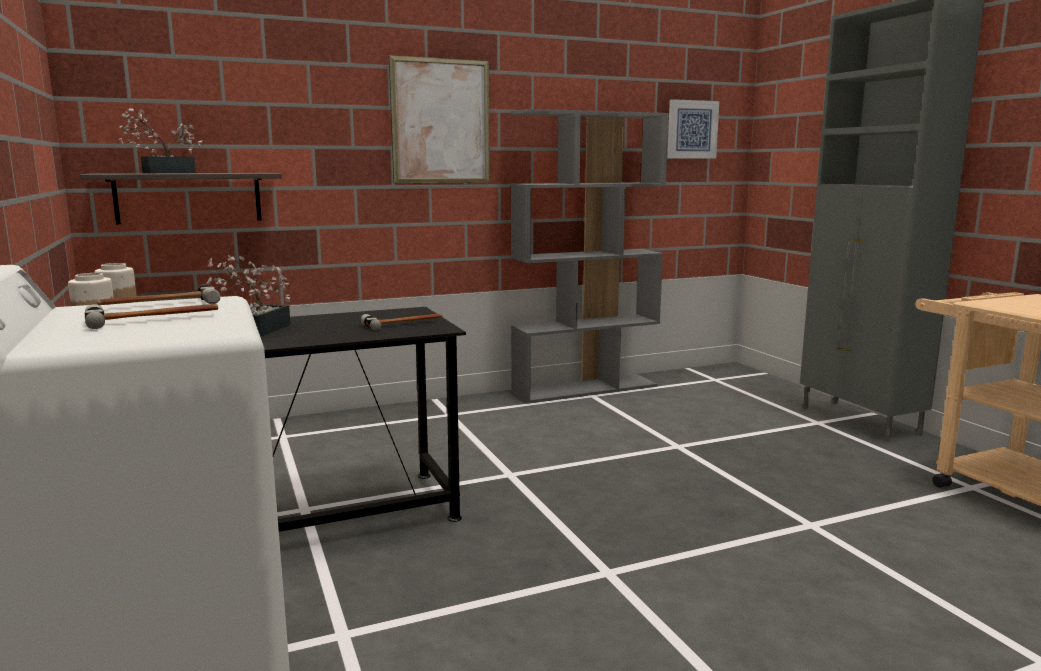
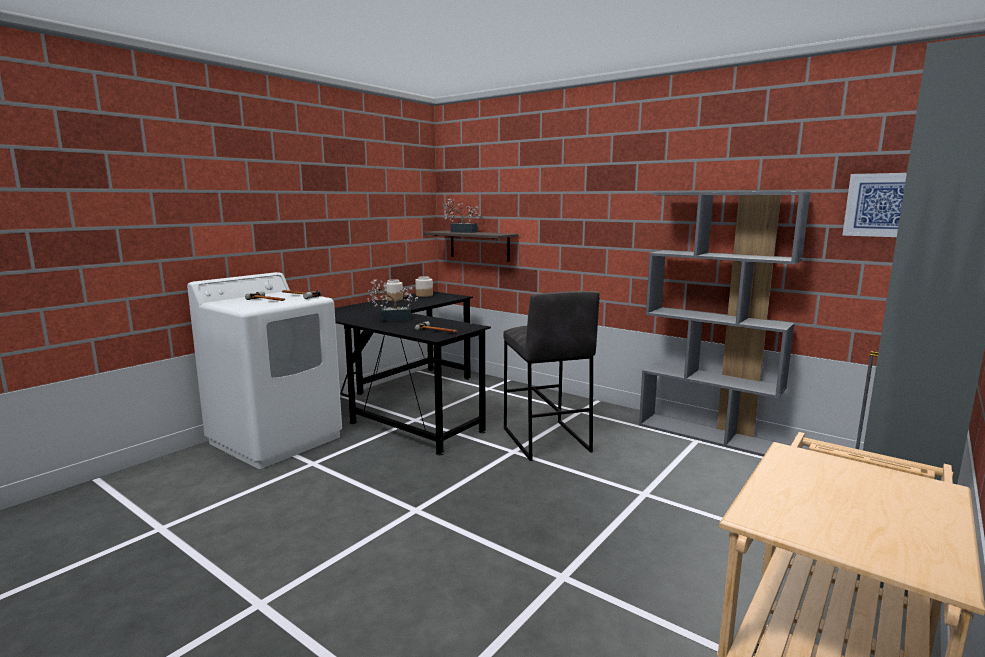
camera: 60 degrees right, 0 degrees up
(441, 121) = (616, 201): picture -> none
(502, 451) = (545, 440): none -> grey stool

